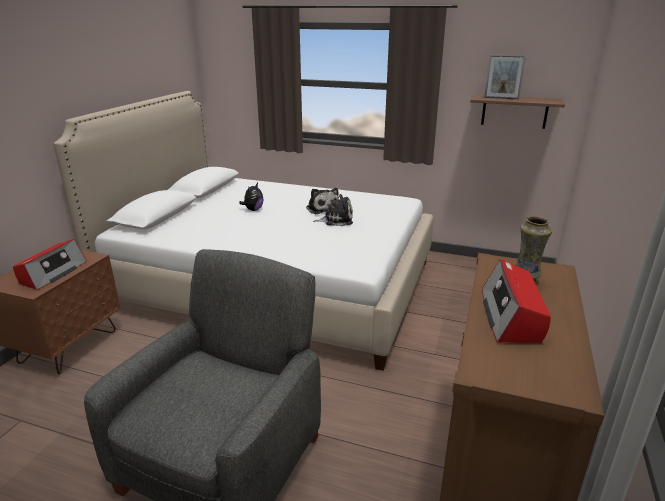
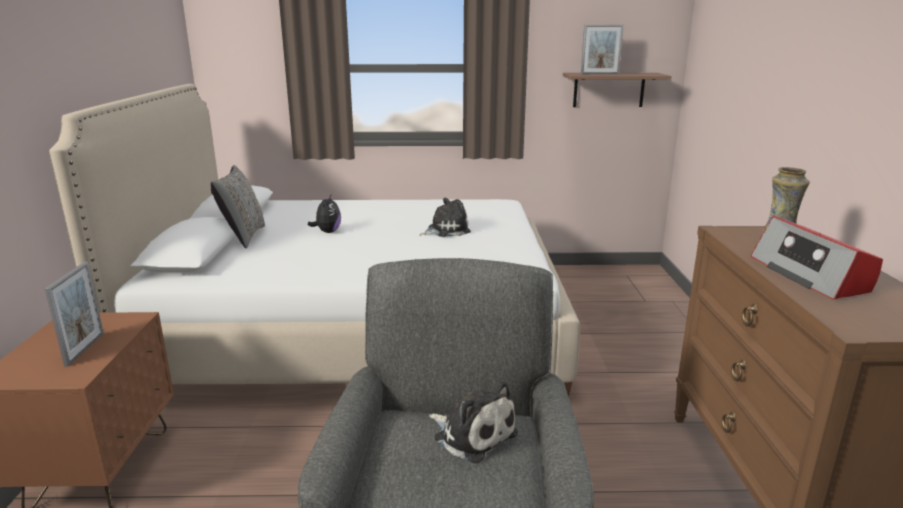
camera: 20 degrees left, 5 degrees down
(52, 273) = (85, 349): radio -> picture frame
(196, 206) = (242, 237): none -> grey pillow
(322, 208) = (415, 221): plush toy -> plush toy (472, 434)

